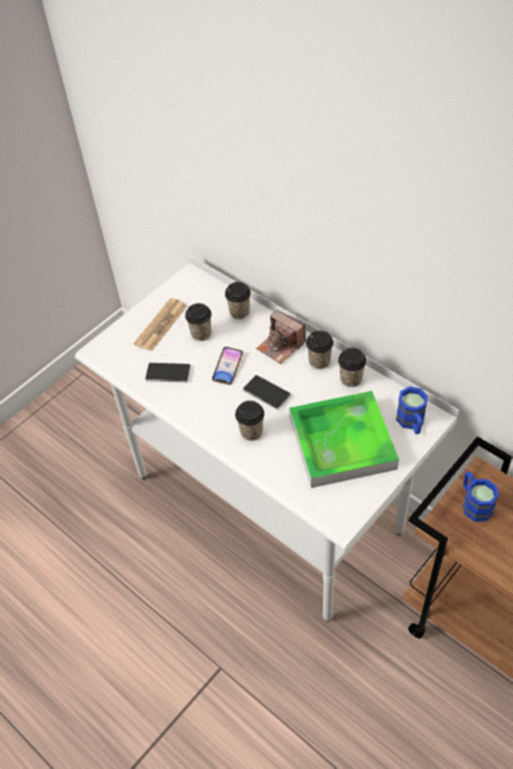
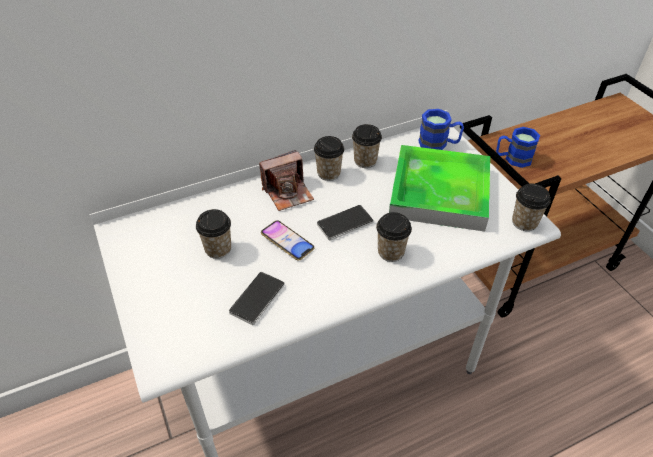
camera: 70 degrees left, 5 degrees down
(161, 325) = (172, 282): newspaper -> none
(239, 312) = (213, 207): cup -> cup (524, 222)

